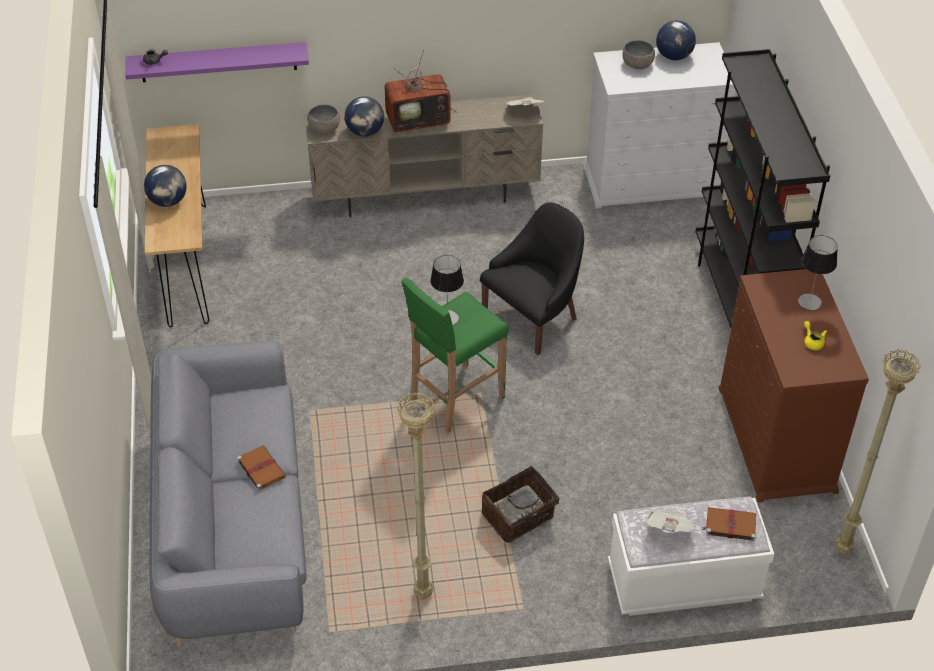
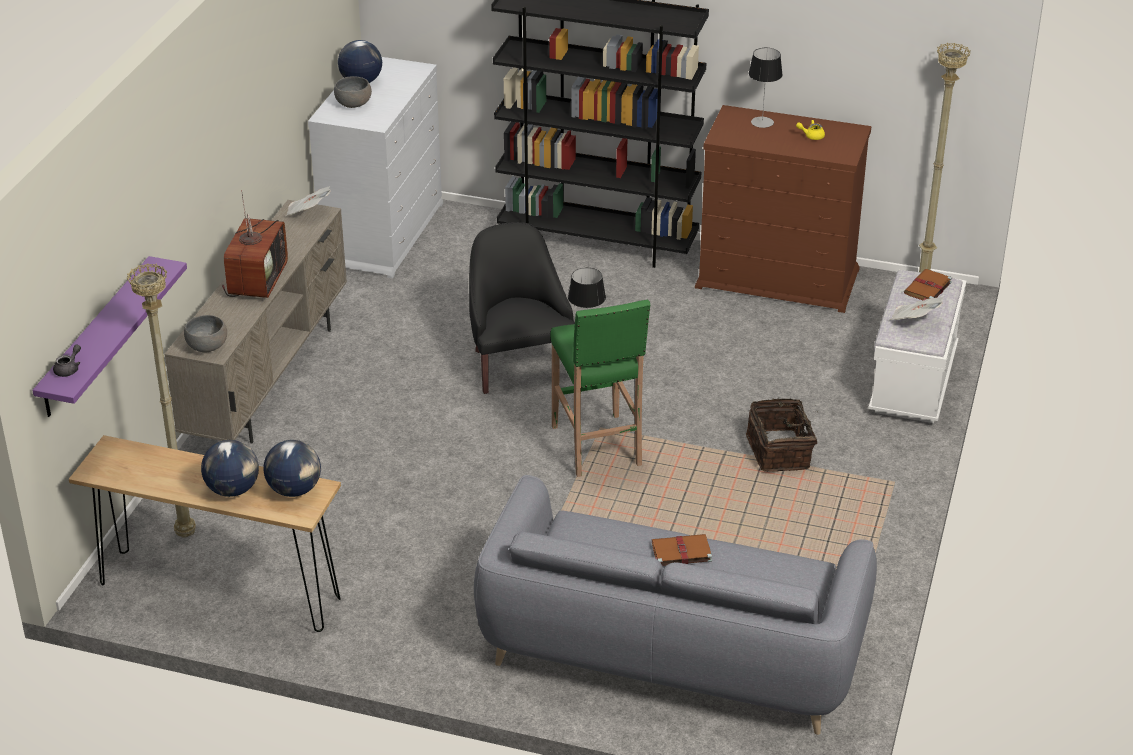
camera: 65 degrees left, 10 degrees down
(365, 132) = (242, 320): globe -> globe (295, 490)
(422, 594) = (842, 540): beige floor lamp -> beige floor lamp (186, 535)

